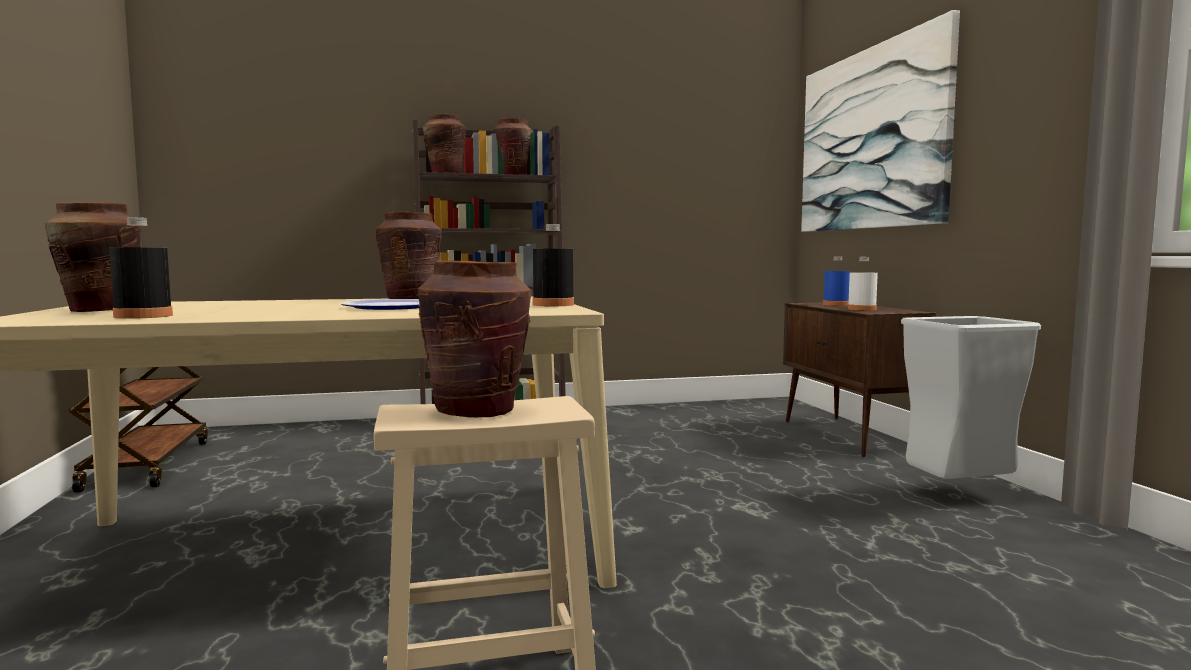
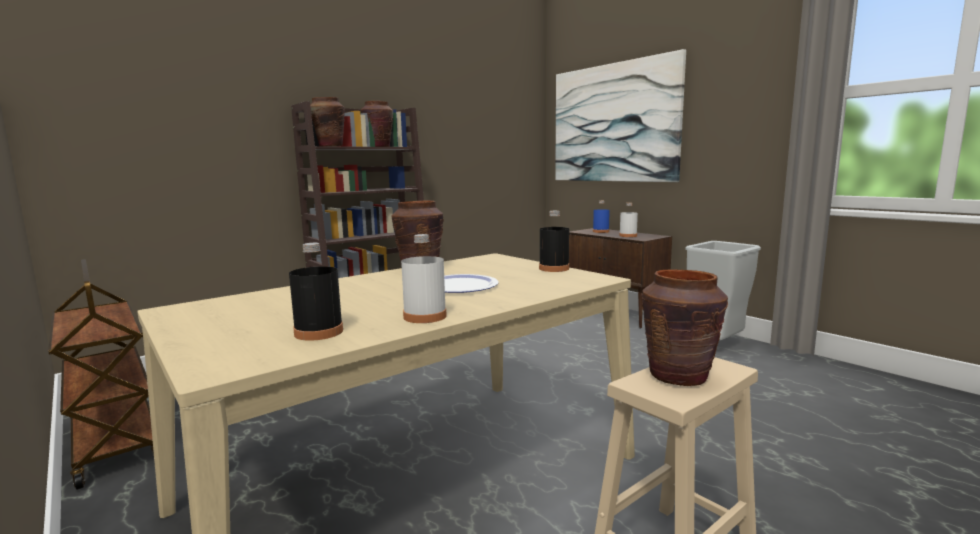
camera: 25 degrees left, 5 degrees up
(101, 310) = (224, 326): brown vase -> none
(264, 316) = (425, 316): none -> white bottle

